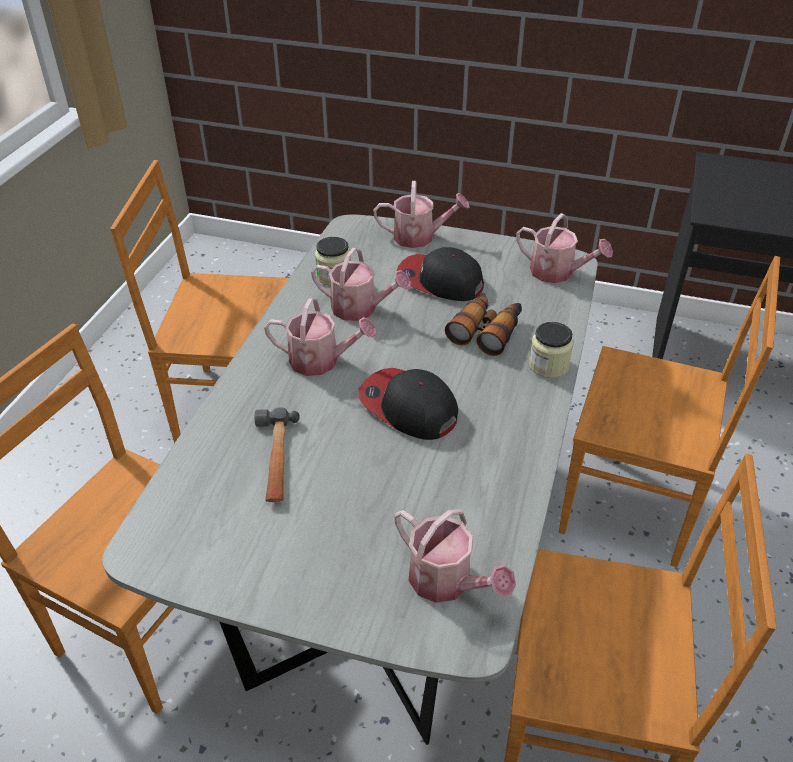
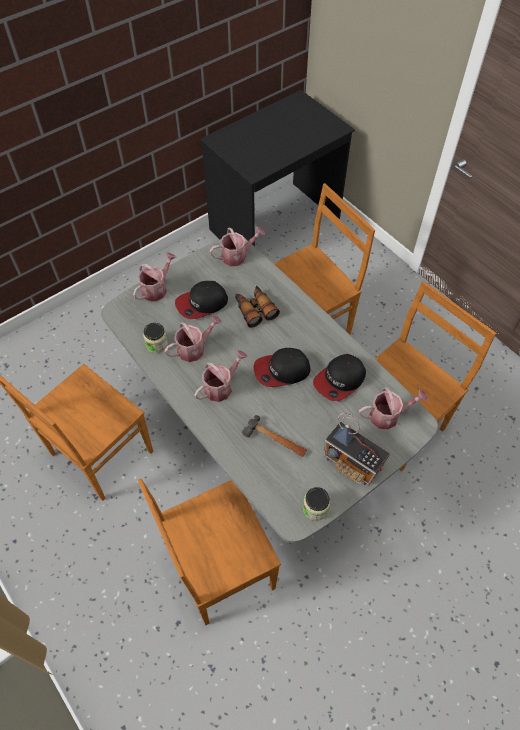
camera: 55 degrees left, 15 degrees up
(308, 576) = (353, 462): none -> radio
(456, 482) = (340, 380): none -> cap
(548, 365) = (297, 303): jar -> jar (315, 508)

